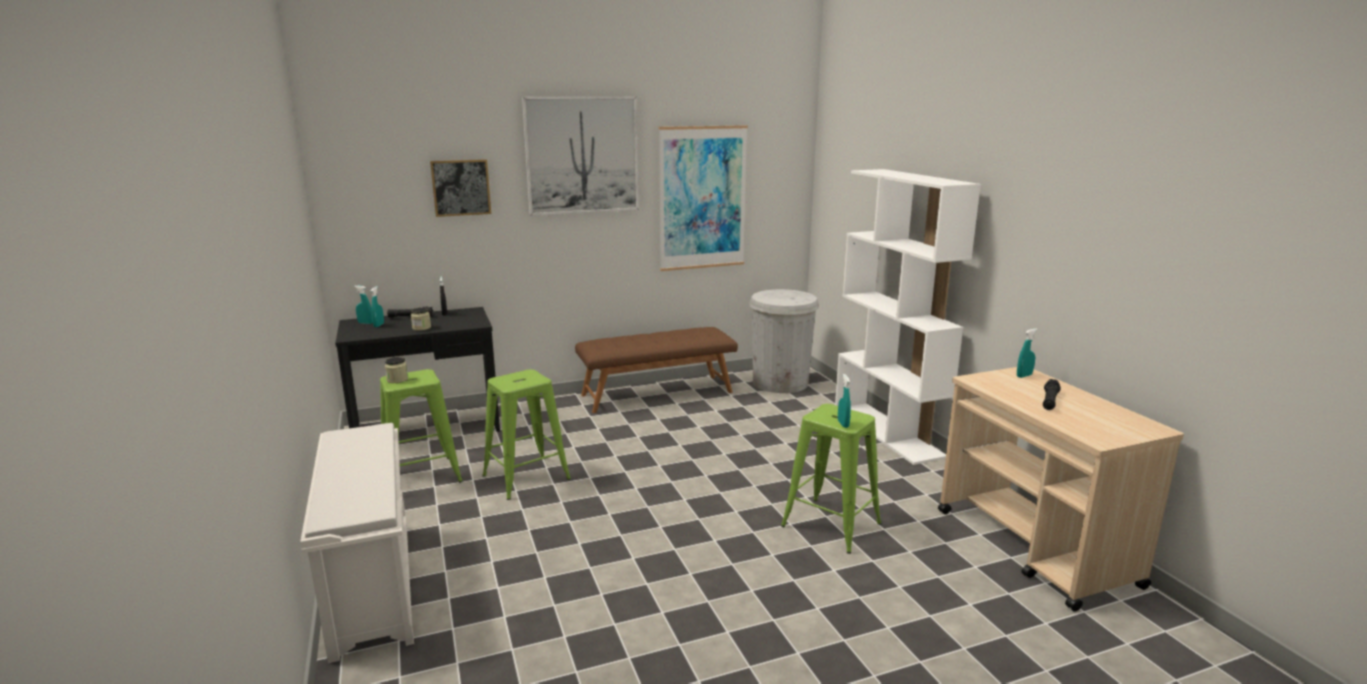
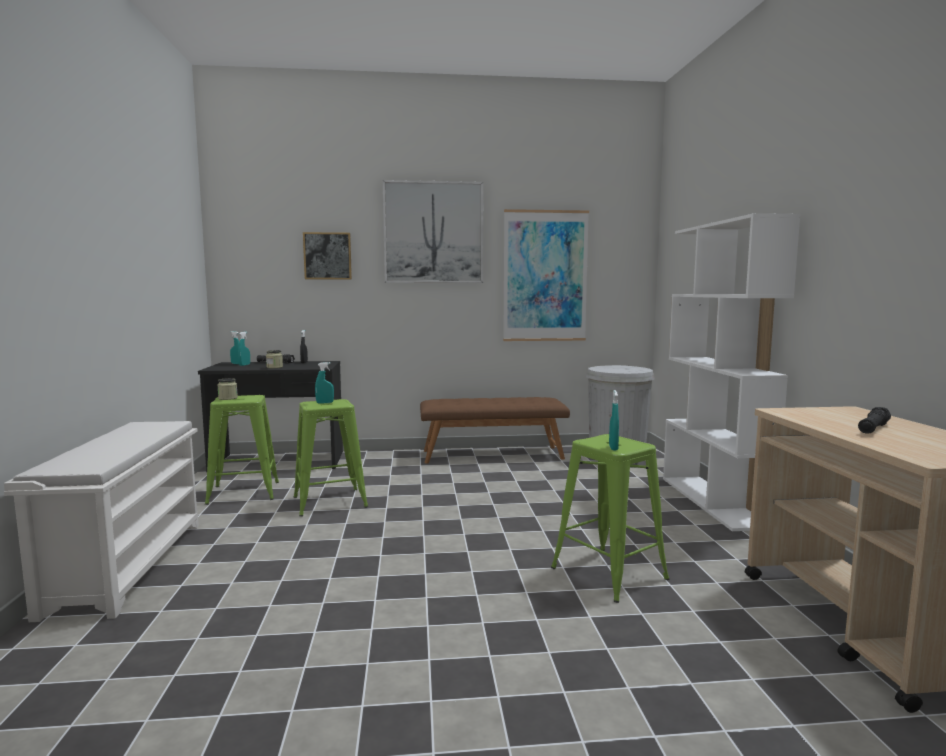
camera: 15 degrees right, 10 degrees down
(1024, 376) = (849, 412): turquoise spray bottle -> turquoise spray bottle (325, 403)

